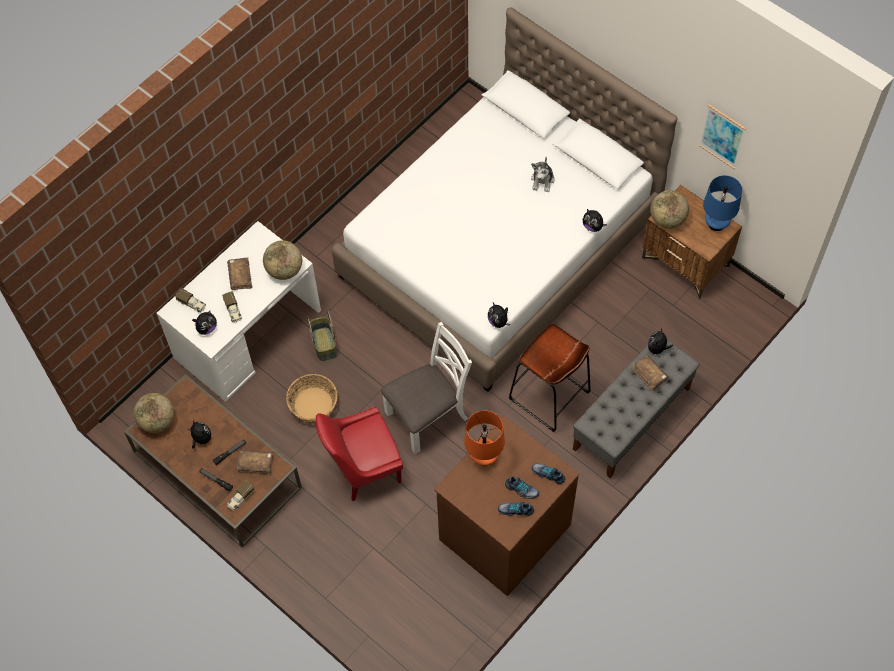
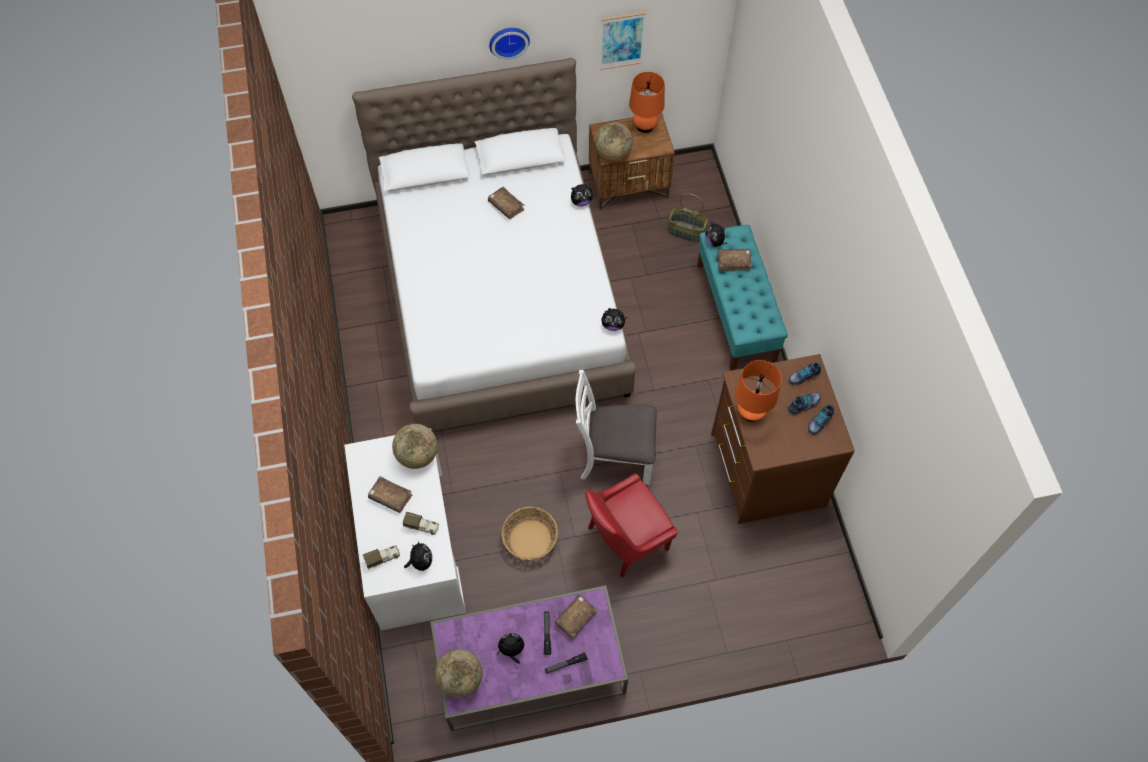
camera: 55 degrees left, 0 degrees up
(217, 469) = (530, 664): brown coffee table -> purple coffee table
(240, 498) = (601, 654): toy truck -> none
(325, 344) = (478, 491): basket -> basket (687, 231)
(362, 468) = (625, 540): red chair -> red chair turned 45 degrees clockwise
(427, 415) = (615, 456): white chair -> white chair turned 90 degrees counterclockwise
(542, 180) = (506, 206): plush toy -> brown book
(549, 396) = (669, 355): brown stool -> none
(631, 419) = (736, 313): grey bench -> turquoise bench
(634, 62) = (508, 40): none -> wall clock
(716, 223) = (645, 126): blue table lamp -> orange table lamp

